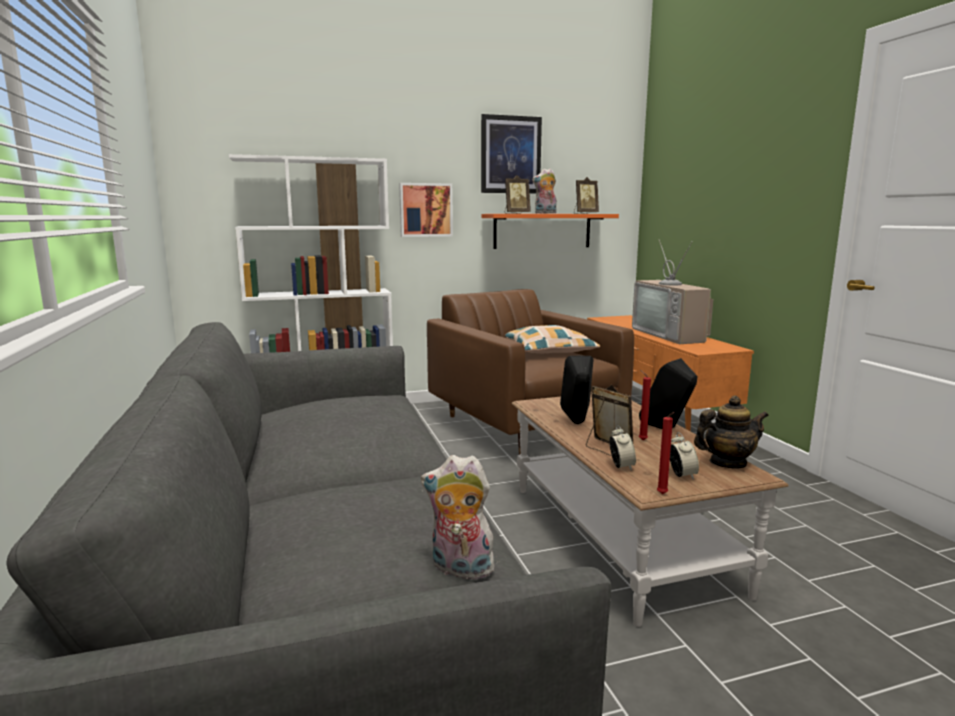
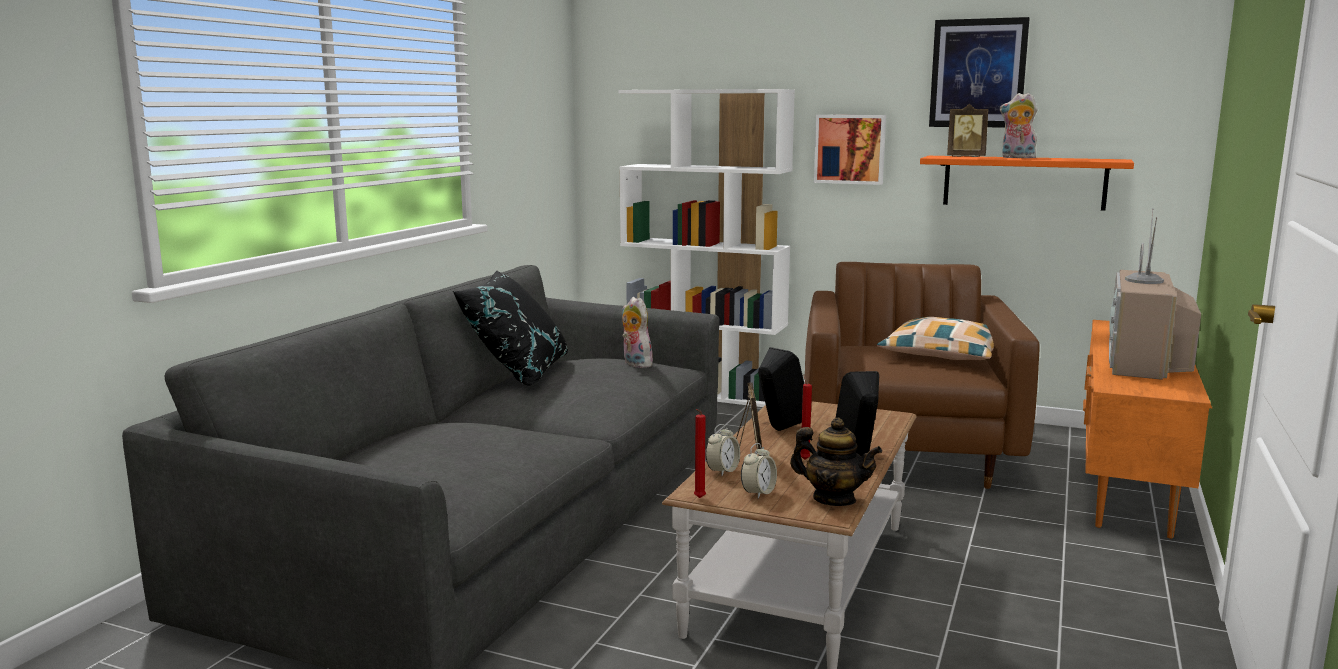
camera: 40 degrees right, 0 degrees up
(271, 431) = (517, 373): none -> black pillow
(459, 569) = (447, 486): plush toy -> plush toy (635, 364)
(585, 213) = (1086, 159): picture frame -> none

